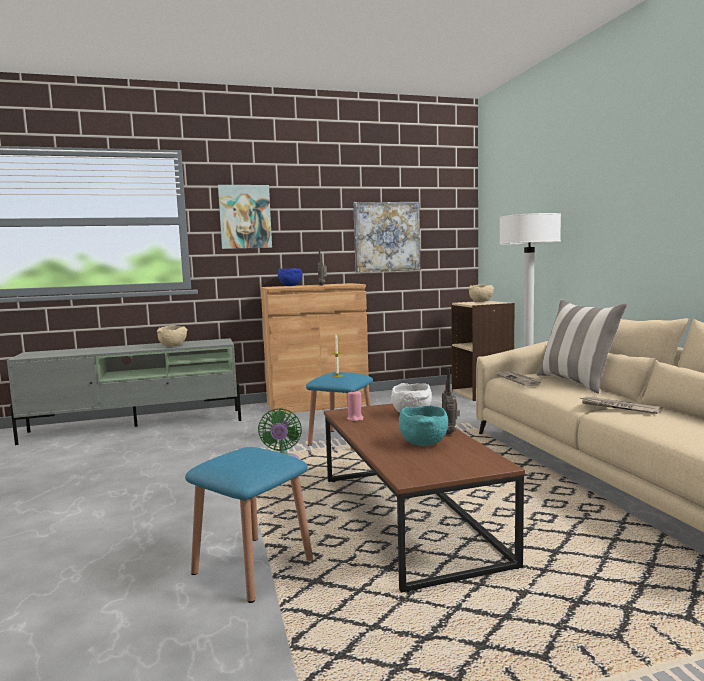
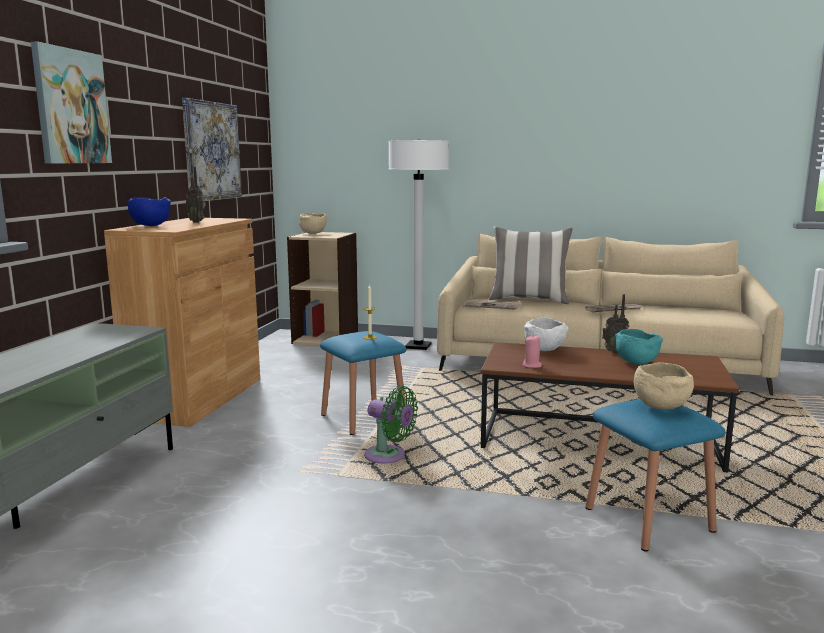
camera: 60 degrees left, 5 degrees up
(173, 346) = (76, 351): beige bowl -> beige bowl (659, 406)

